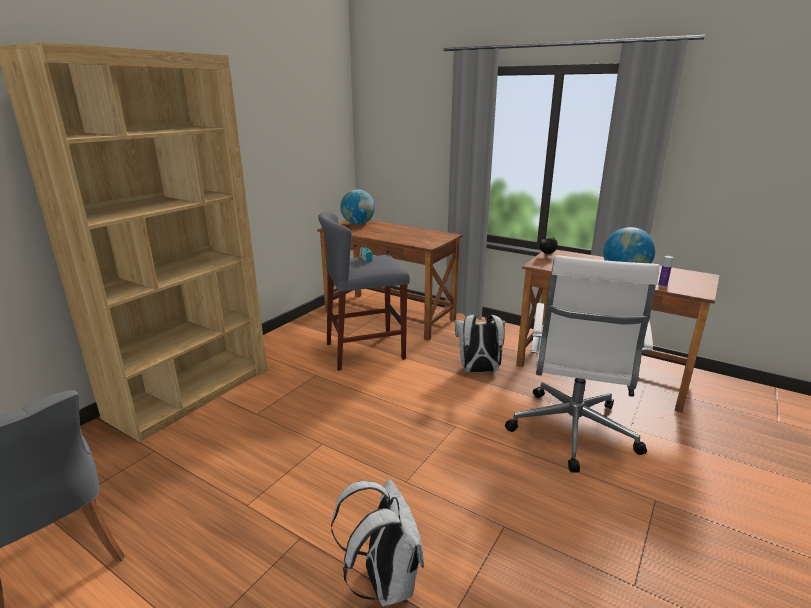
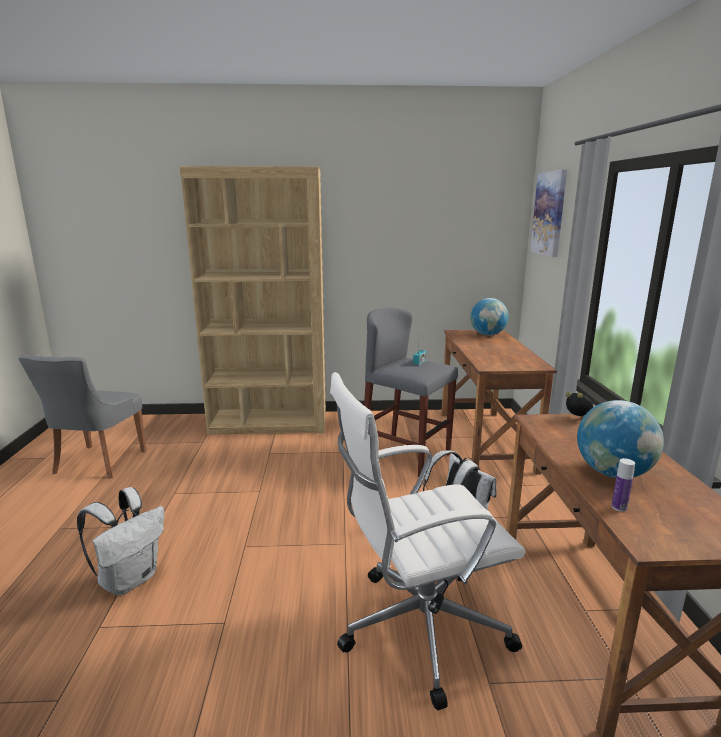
camera: 55 degrees right, 5 degrees down
(390, 108) = (549, 213): none -> picture

